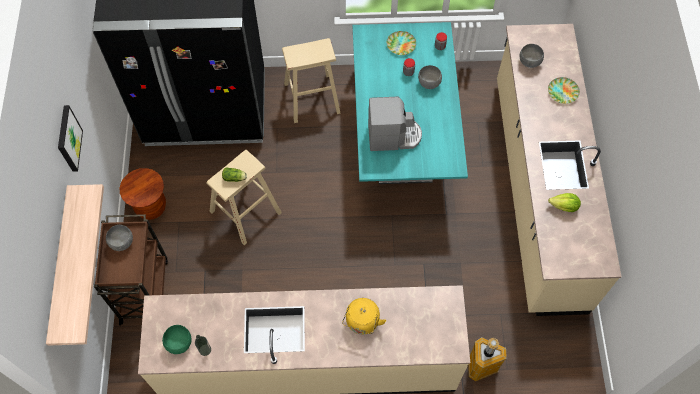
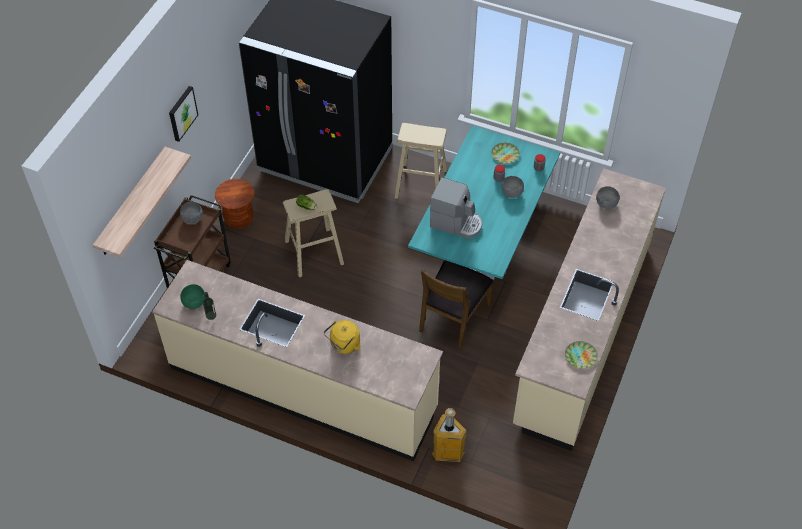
camera: 25 degrees right, 10 degrees down
(414, 225) = (453, 317): none -> brown chair
(562, 92) = (621, 238): plate -> plate (580, 356)
(564, 207) = (567, 326): lettuce -> none

